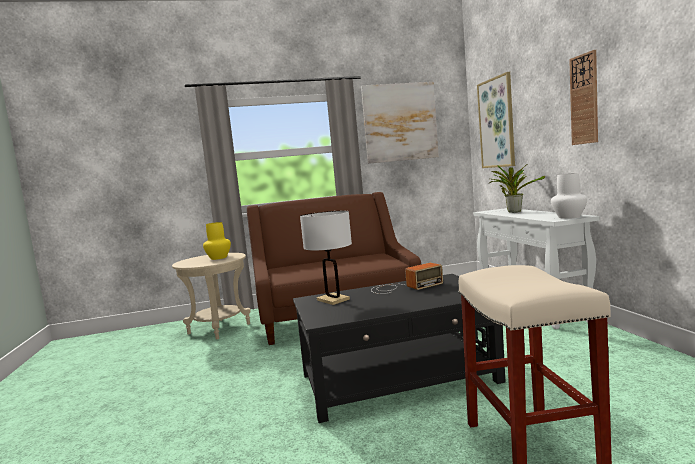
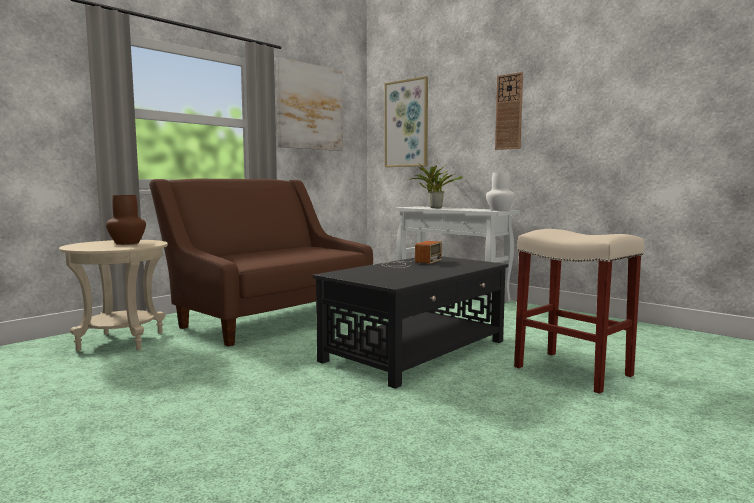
camera: 35 degrees left, 0 degrees up
(218, 258) = (126, 243): yellow vase -> brown vase
(333, 300) = (364, 273): white table lamp -> none

